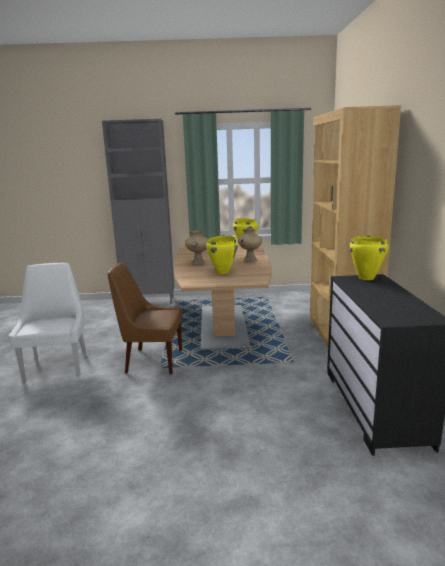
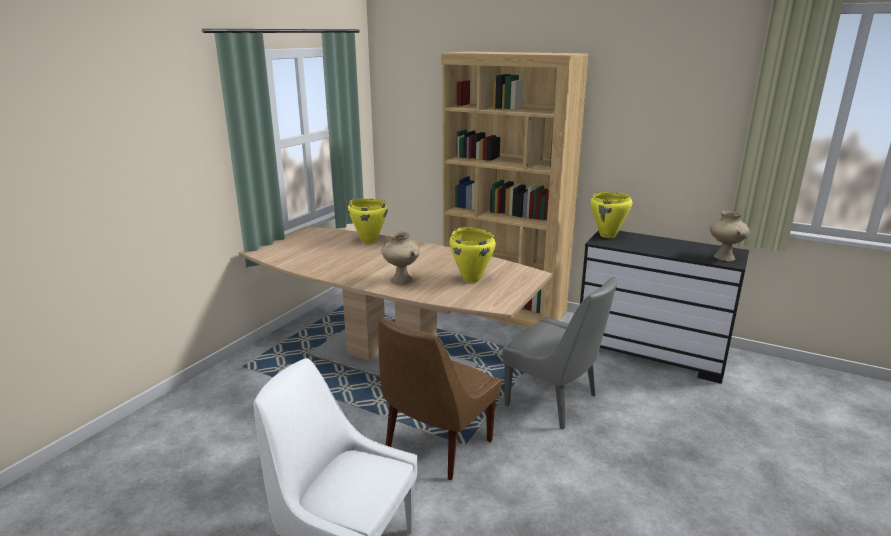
camera: 60 degrees left, 5 degrees up
(150, 301) = (205, 388): grey cabinet -> none
(238, 383) = (554, 401): none -> grey chair
(250, 260) = (438, 255): beige vase -> beige vase (723, 257)

